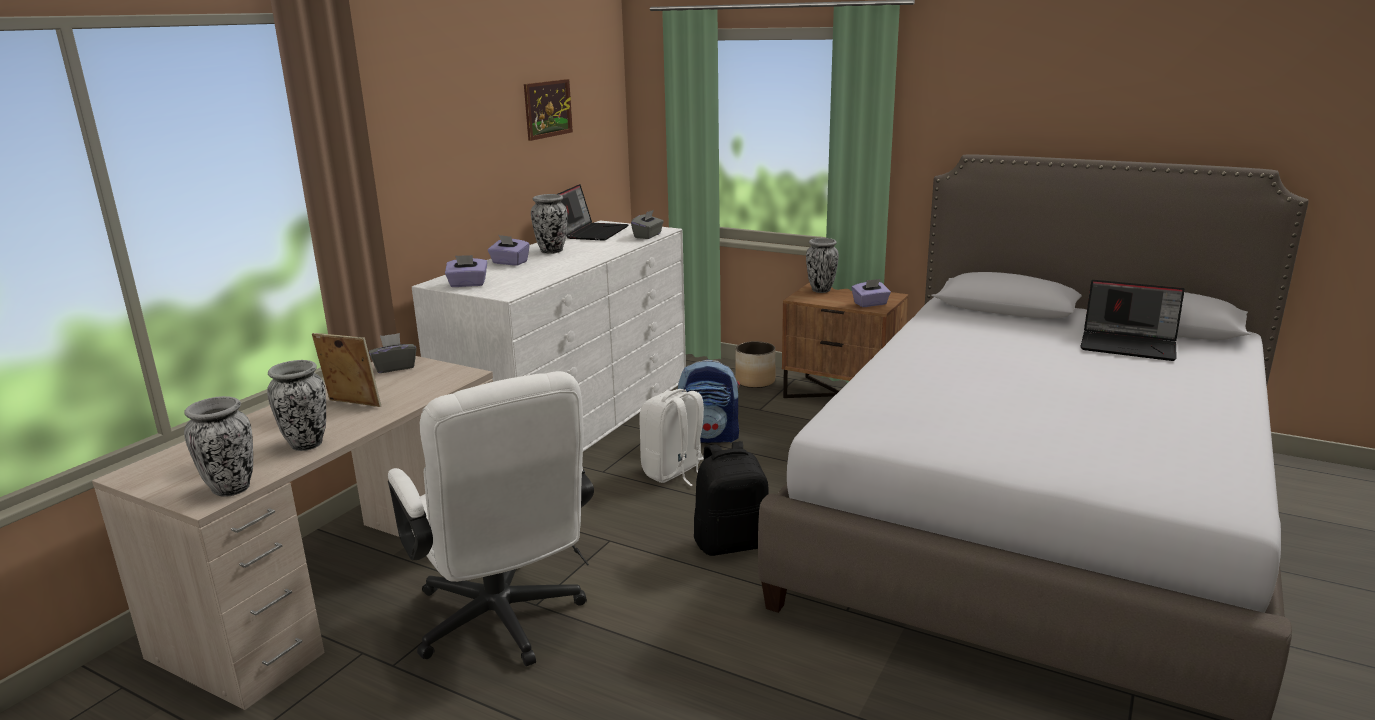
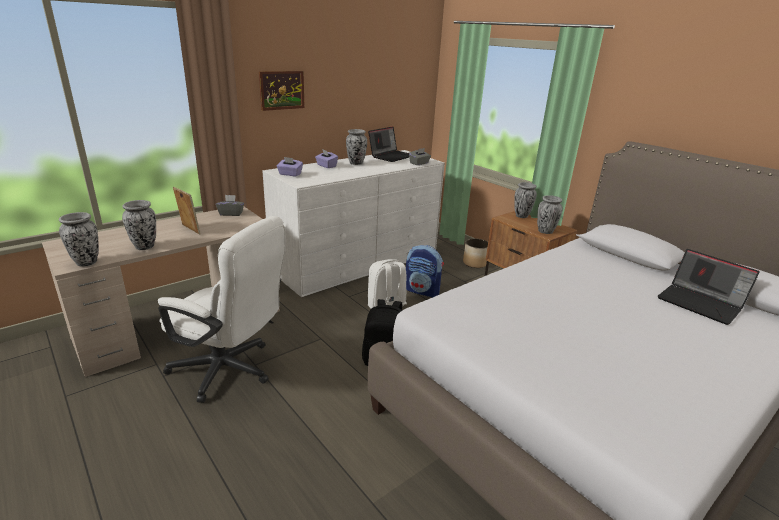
camera: 20 degrees right, 5 degrees up
(503, 625) = (230, 371): white office chair -> white office chair turned 60 degrees counterclockwise
(548, 109) = (375, 78): picture -> picture (282, 90)
(870, 304) = (545, 231): purple tissue box -> vase

